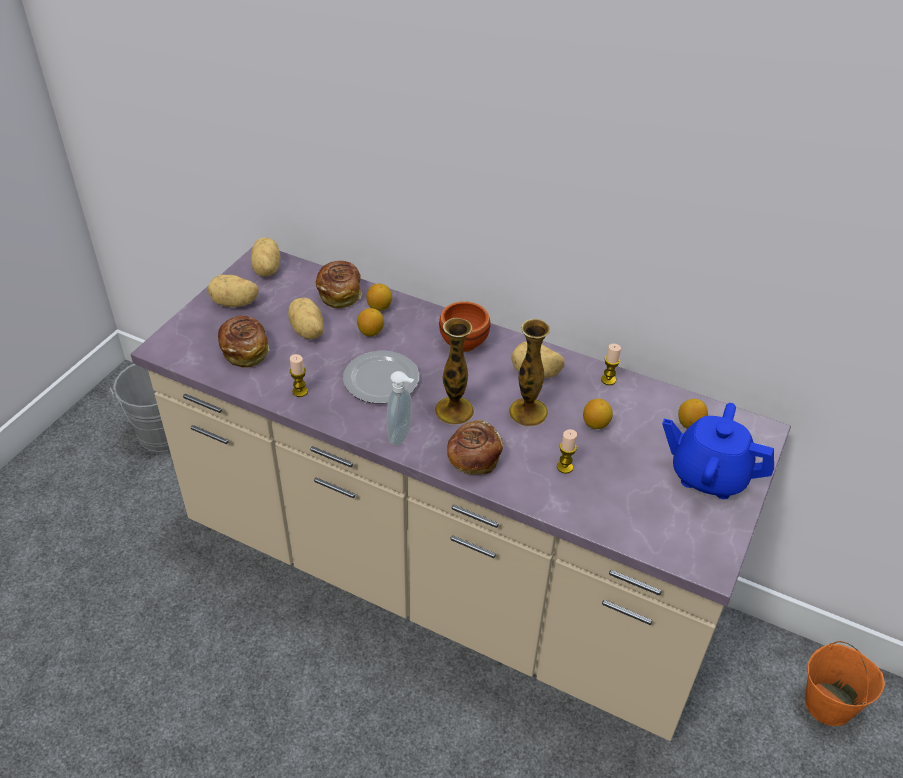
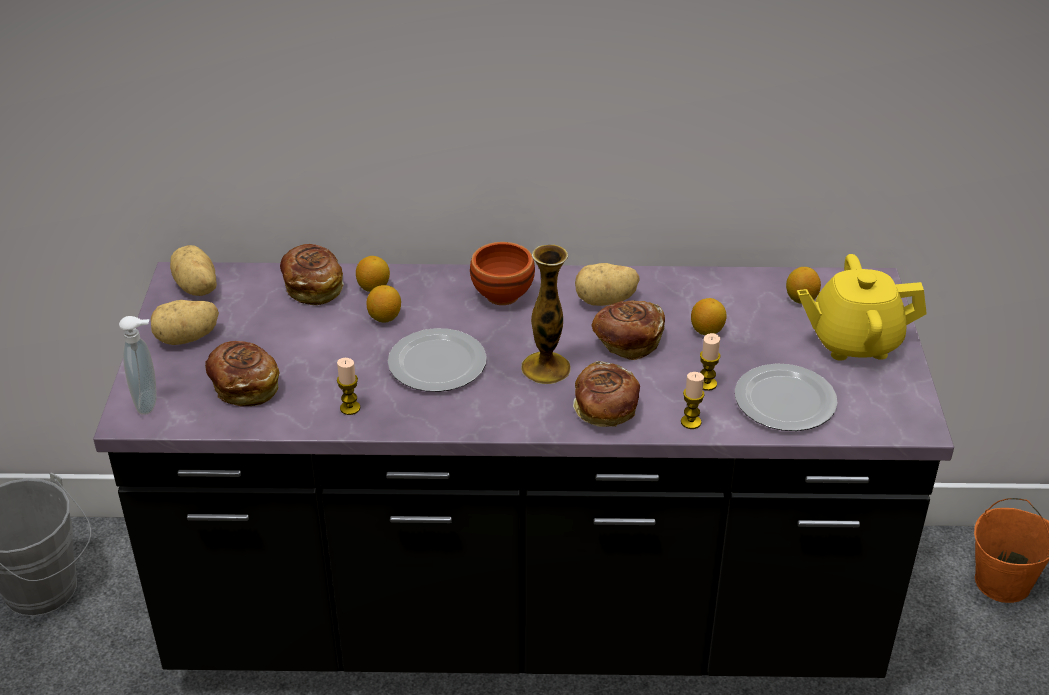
camera: 25 degrees left, 5 degrees down
(307, 331) = (305, 341): potato -> none
(402, 436) = (507, 414): soap dispenser -> soap dispenser (149, 402)
(445, 578) = (524, 618): beige counter -> black counter
(528, 412) = (627, 342): vase -> bread
(608, 380) = (687, 283): candle -> candle (691, 422)
(617, 504) = (786, 400): none -> plate
(708, 475) = (853, 341): blue teapot -> yellow teapot

